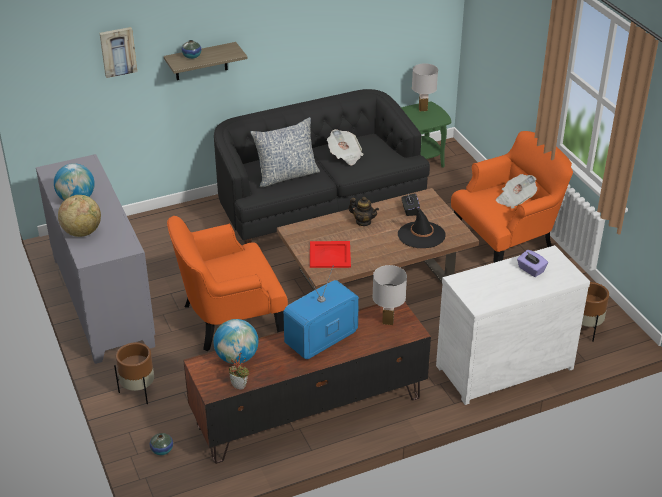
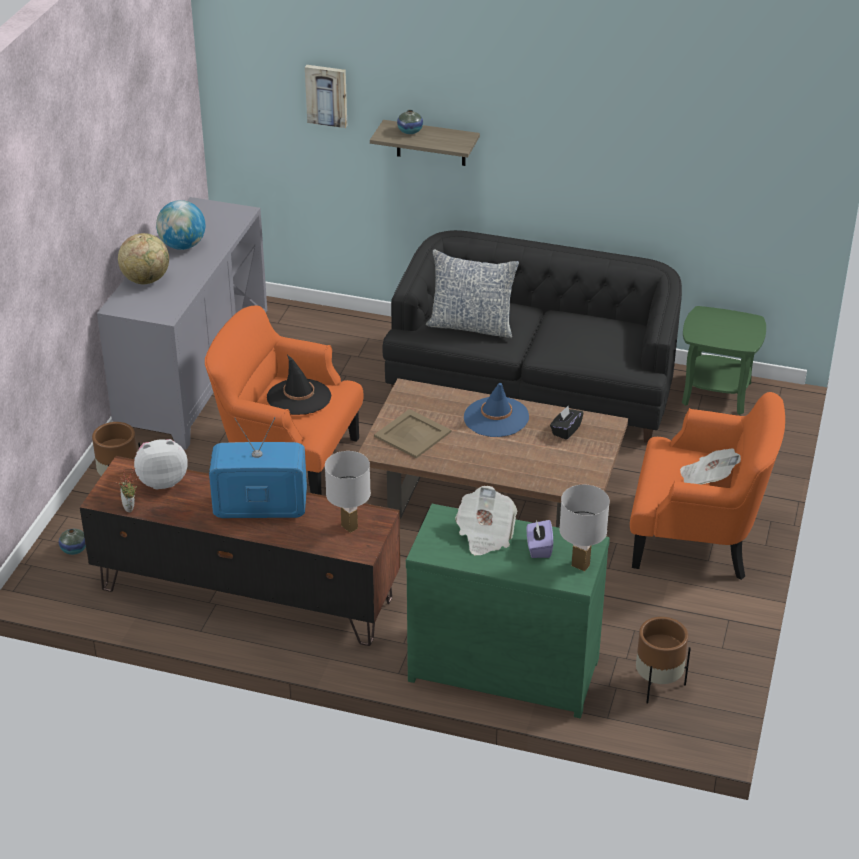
camera: 40 degrees right, 0 degrees up
(237, 358) = (162, 481): globe -> plush toy
(330, 254) = (413, 434): red tray -> beige tray
(345, 155) = (565, 333): newspaper -> newspaper (485, 535)
(363, 222) = (496, 417): teapot -> blue hat
(421, 235) = (540, 464): black hat -> black hat (299, 397)
(423, 109) = (738, 322): white table lamp -> white table lamp (581, 565)
(501, 365) = (503, 665): white dresser -> green dresser

